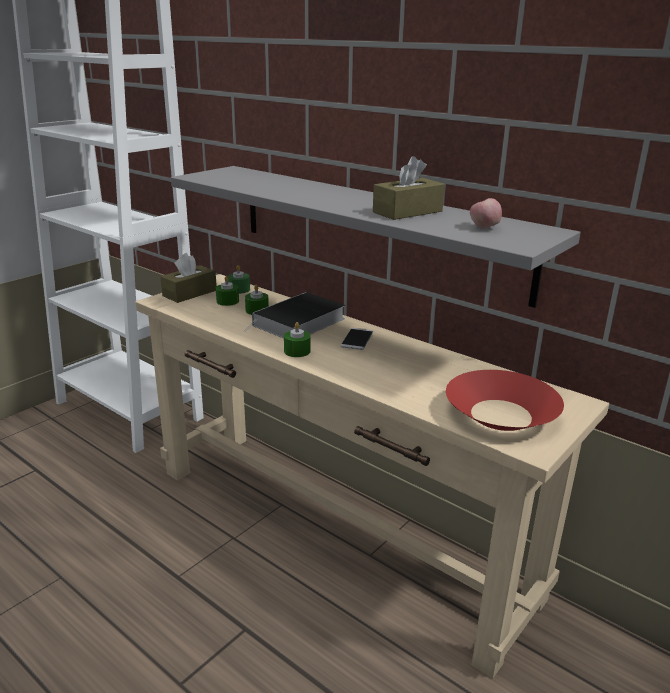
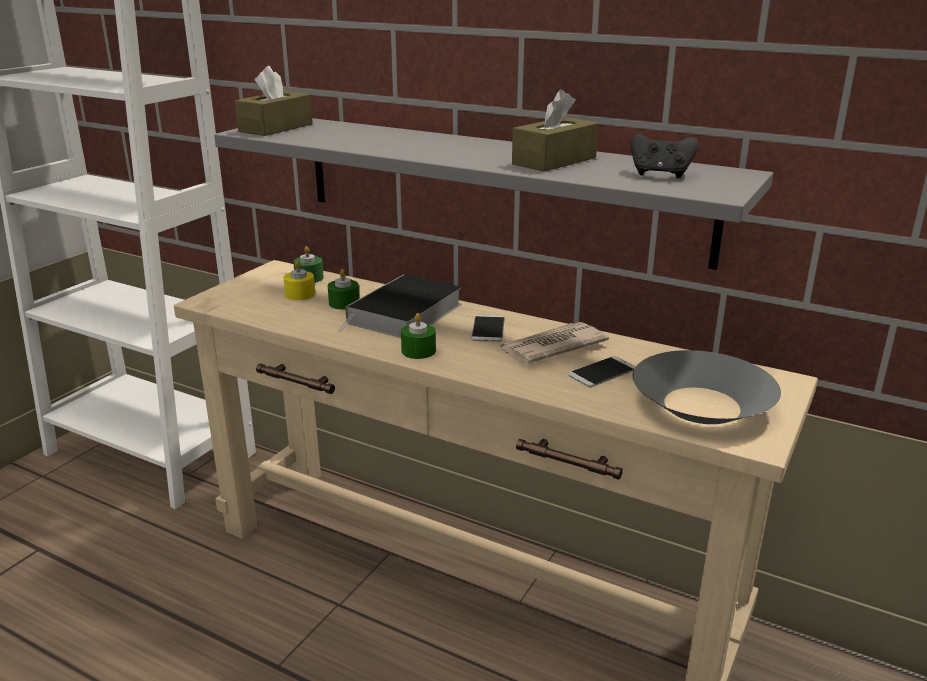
camera: 10 degrees left, 0 degrees up
(190, 293) = (244, 288): brown tissue box -> brown tissue box (276, 128)
(227, 301) = (300, 294): green candle -> yellow candle
(399, 358) = (550, 347): none -> newspaper
(431, 381) = (602, 373): none -> phone
(484, 228) = (660, 174): apple -> black game controller
(500, 414) = (701, 405): red bowl -> grey bowl

